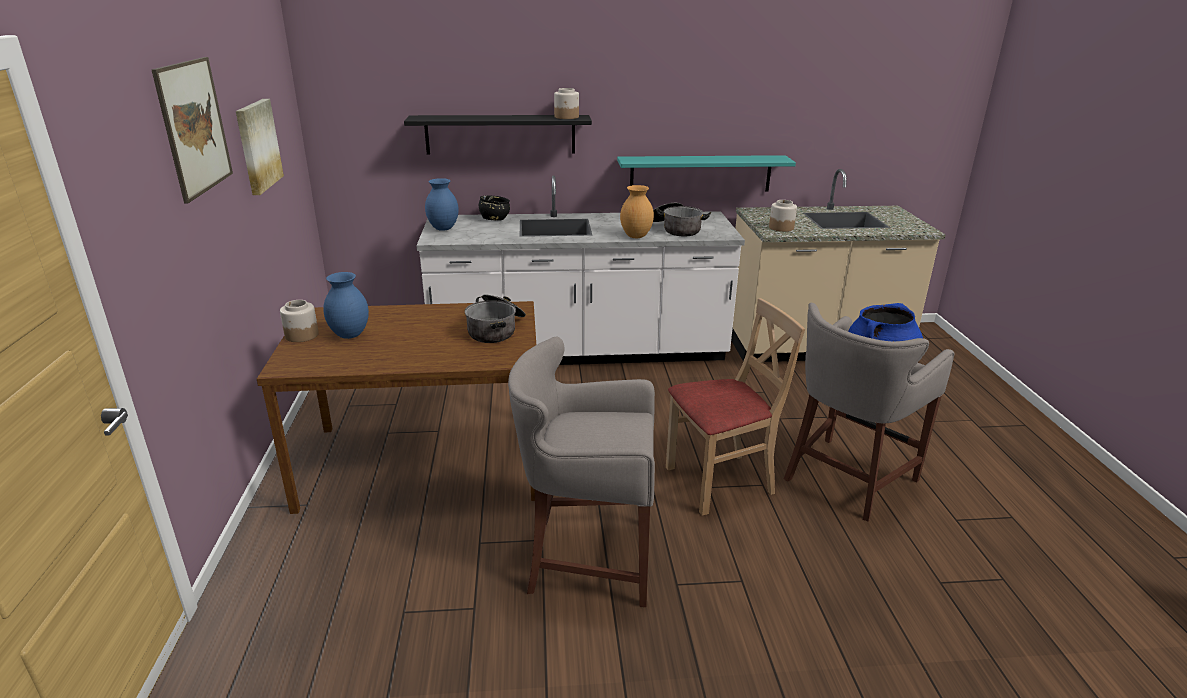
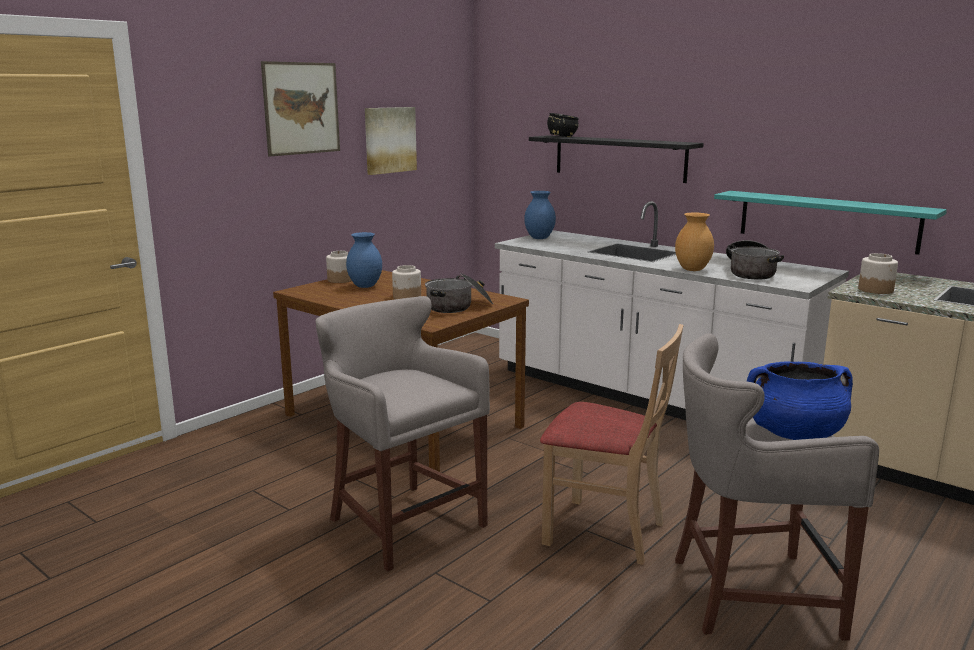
camera: 45 degrees right, 10 degrees down
(494, 219) = (596, 239): black bowl -> black bowl (562, 136)
(566, 117) = (672, 142): jar -> jar (407, 297)

